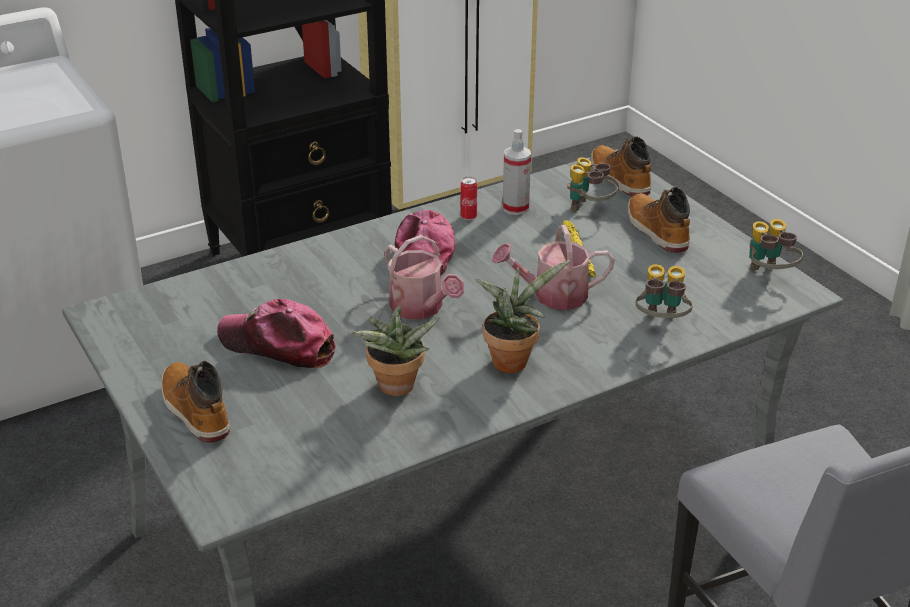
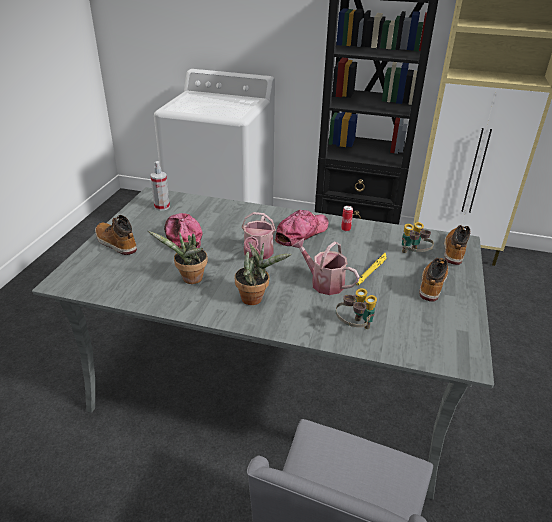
camera: 45 degrees right, 0 degrees up
(194, 410) = (115, 243): boot -> boot turned 60 degrees counterclockwise
(515, 208) = (374, 236): spray bottle -> spray bottle (162, 207)
(768, 275) = (462, 342): binoculars -> none

